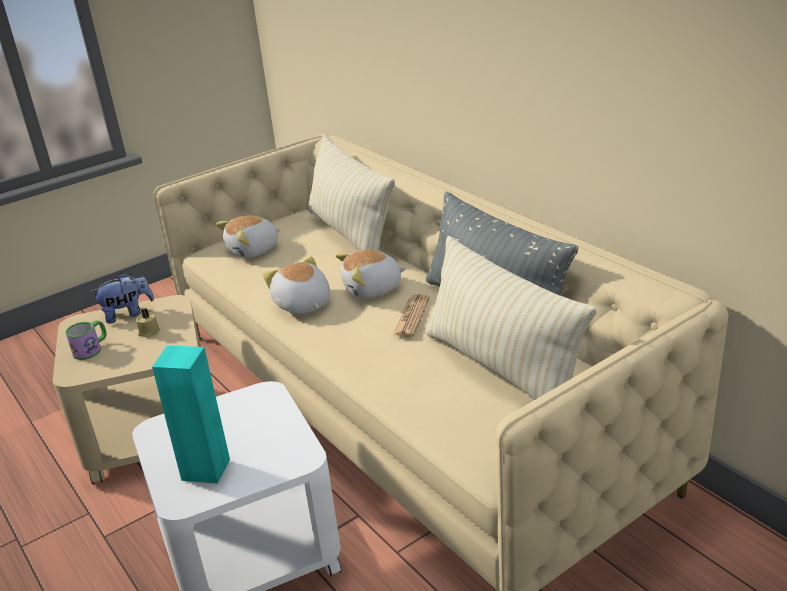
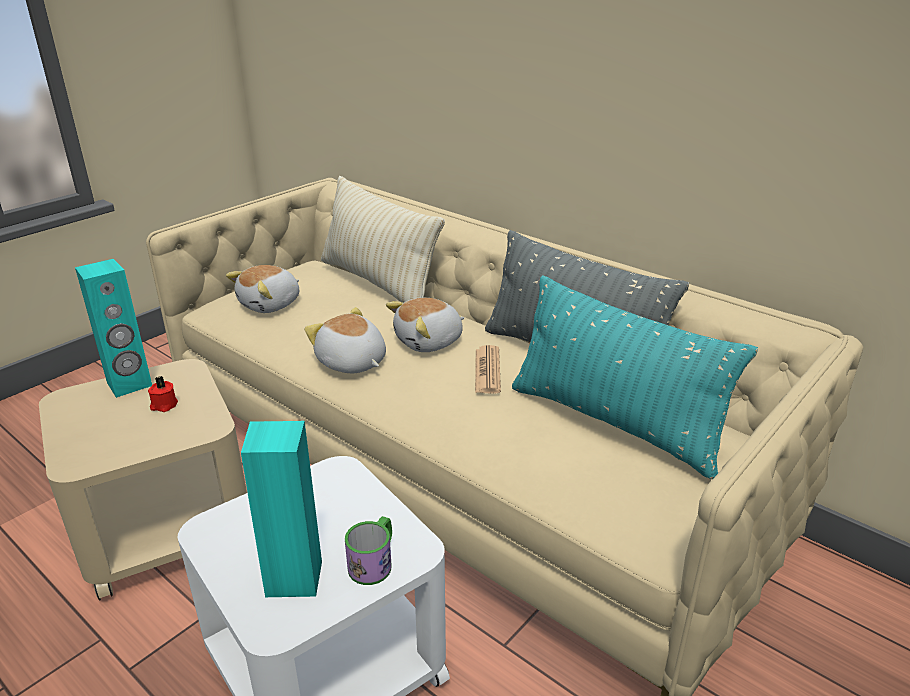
camera: 15 degrees left, 0 degrees up
(91, 349) = (92, 430): mug -> mug (374, 562)
(127, 314) = (129, 384): plush toy -> turquoise speaker
(148, 332) = (164, 405): beige candle -> red candle
(501, 368) = (614, 423): beige pillow -> turquoise pillow

